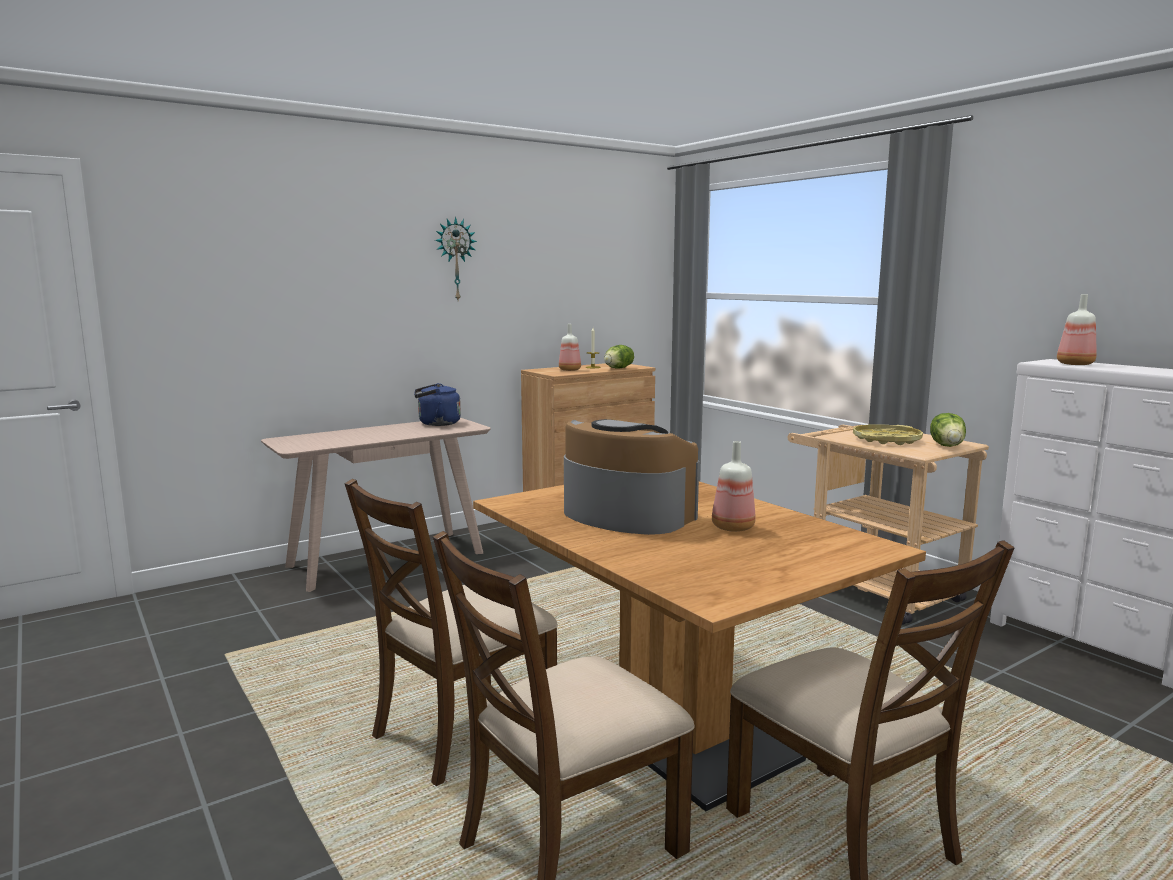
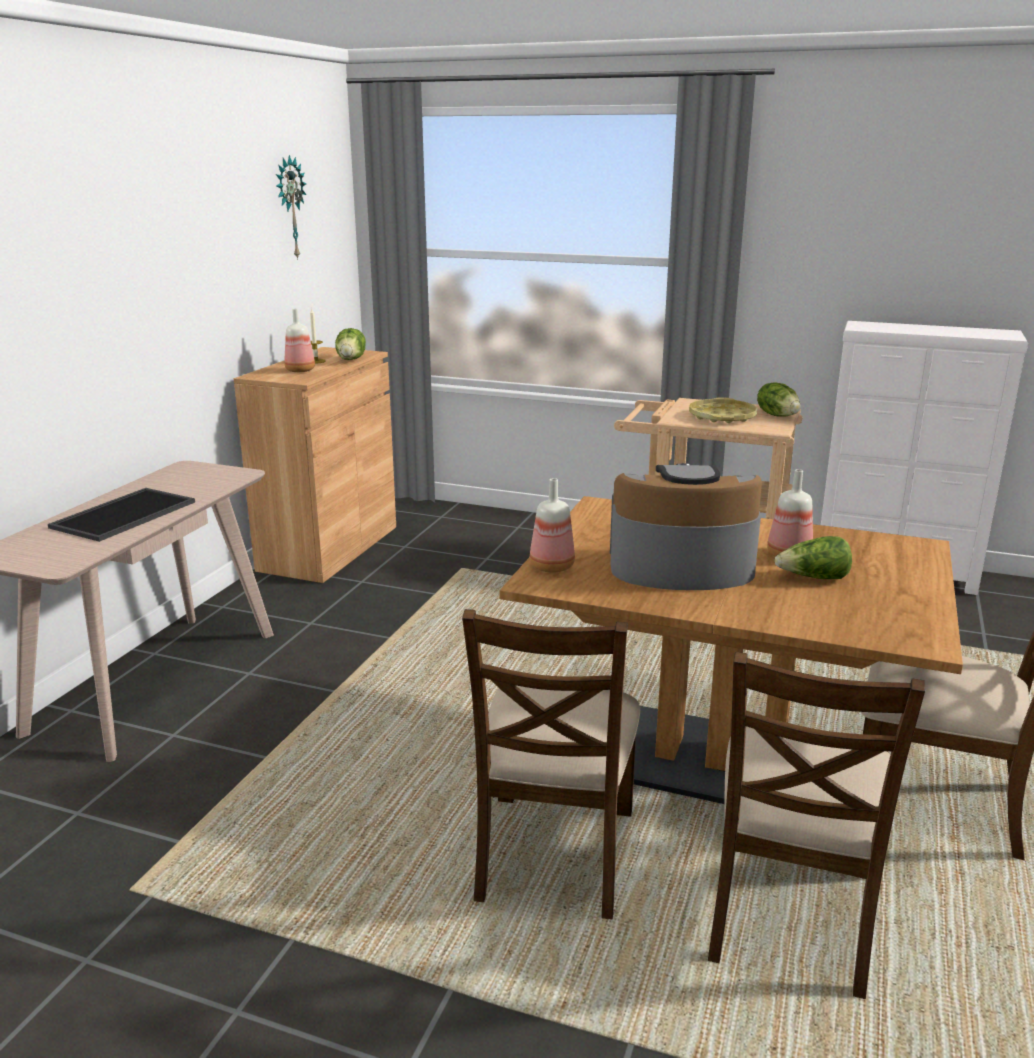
camera: 35 degrees left, 10 degrees up
(372, 435) = (124, 515): none -> tray
(436, 424) = (177, 477): blue kettle -> none
(455, 259) = (147, 232): wall clock -> wall clock (289, 208)
(719, 543) = (813, 578): none -> lettuce
(1073, 364) = (886, 328): bottle -> bottle (550, 567)

